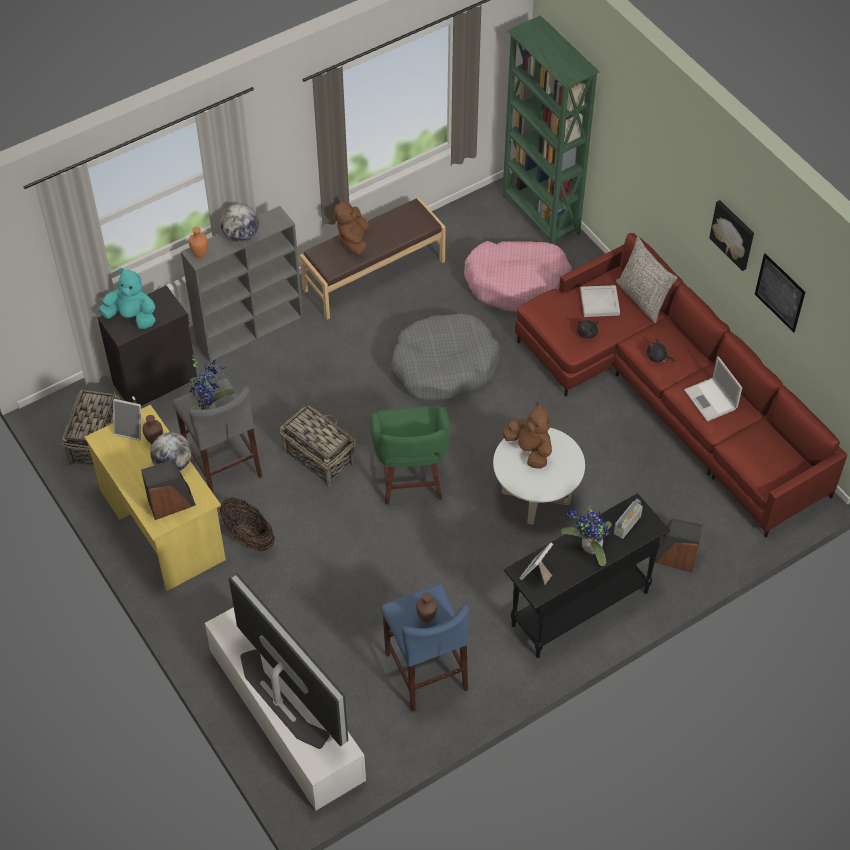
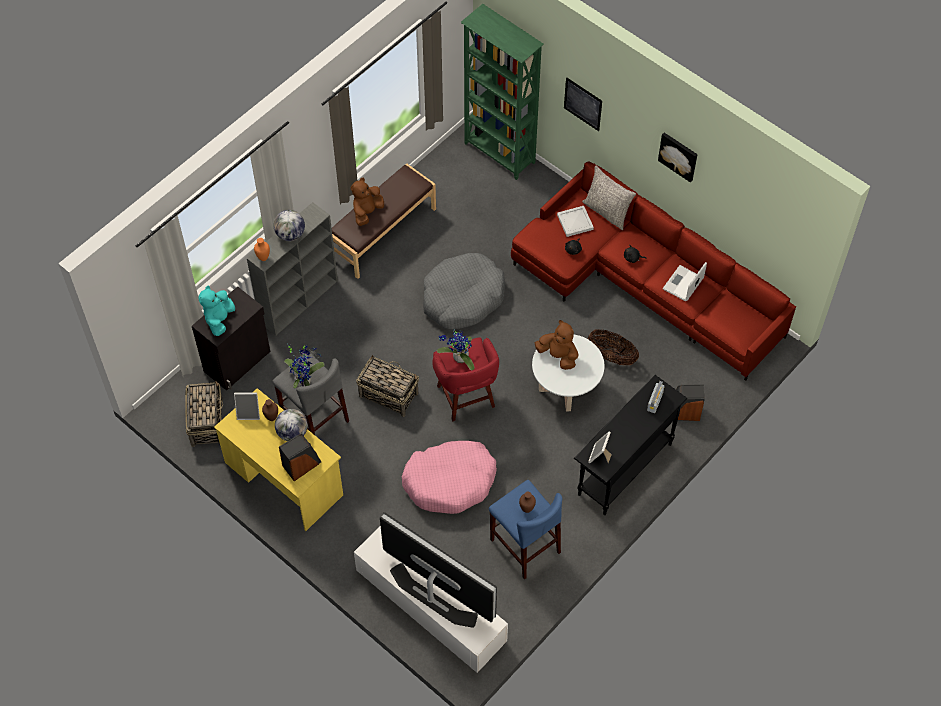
camera: 15 degrees left, 5 degrees up
(132, 317) = (219, 319): turquoise plush toy -> turquoise plush toy turned 75 degrees counterclockwise
(248, 536) = (355, 472): basket -> basket (612, 356)
(353, 241) = (367, 212): brown plush toy -> brown plush toy turned 45 degrees clockwise
(411, 482) = (466, 398): green stool -> red stool
(517, 282) = (498, 214): pink dog bed -> pink dog bed (450, 481)
(589, 547) = (632, 426): potted plant -> potted plant (459, 358)
(711, 400) = (682, 284): laptop -> laptop turned 75 degrees clockwise
(780, 292) = (724, 195): picture -> picture (583, 104)

